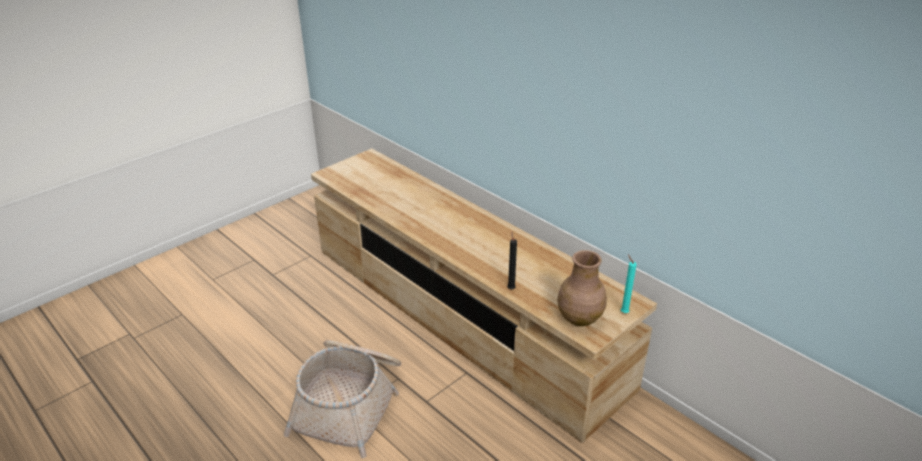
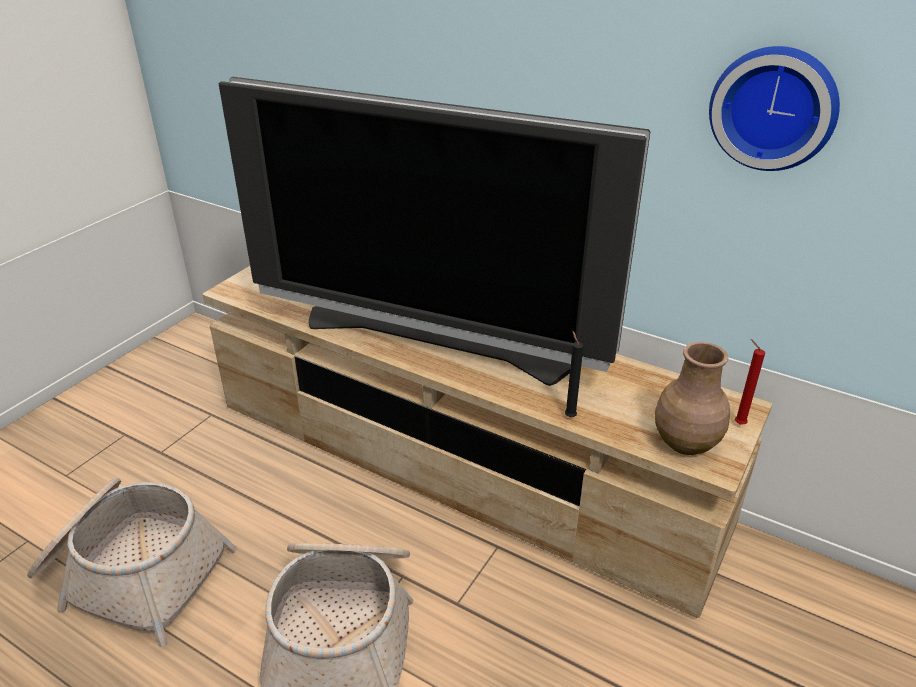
camera: 15 degrees left, 0 degrees up
(236, 344) = (132, 572): none -> basket
(445, 227) = (434, 342): none -> television
(623, 312) = (737, 423): turquoise candle -> red candle
(652, 101) = (774, 107): none -> wall clock

